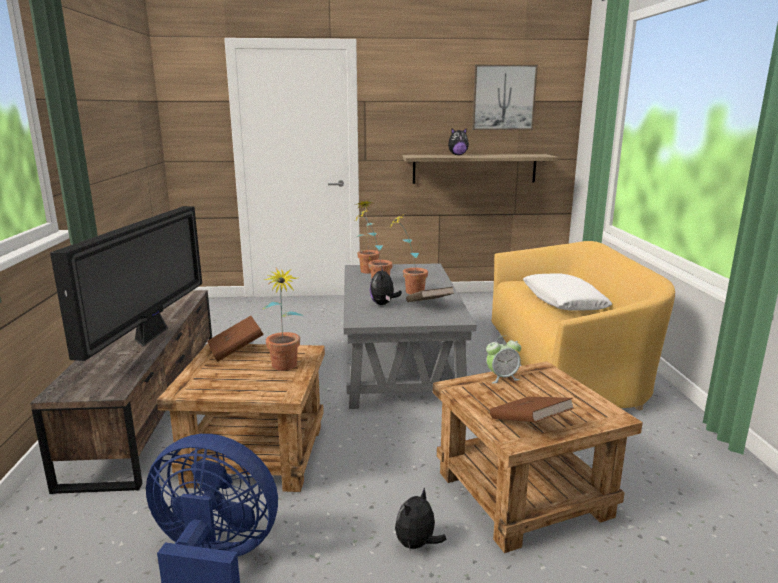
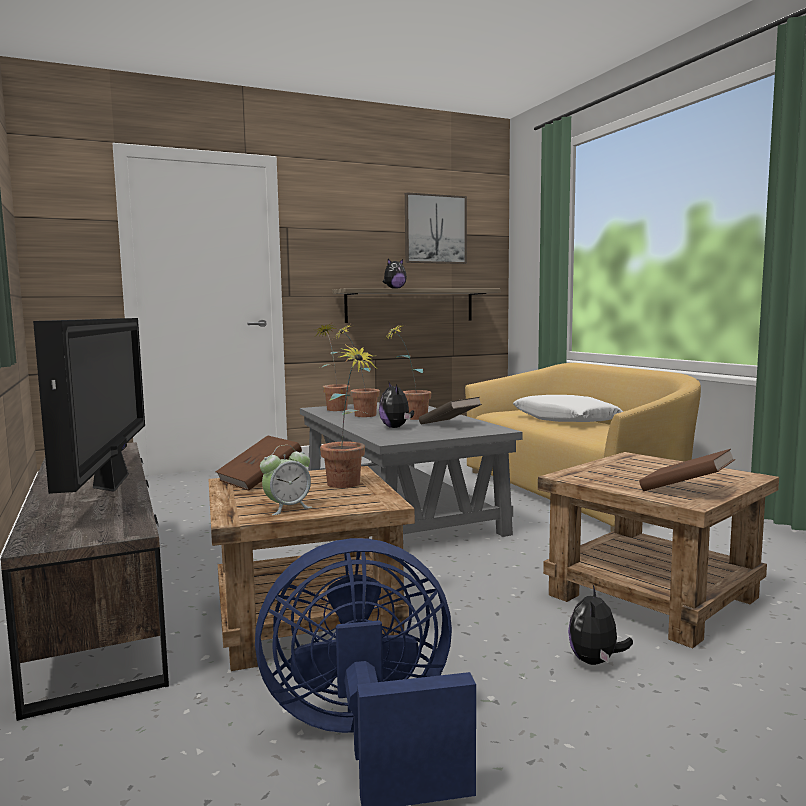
camera: 20 degrees left, 10 degrees down
(502, 378) = (603, 465): alarm clock -> alarm clock (287, 508)

